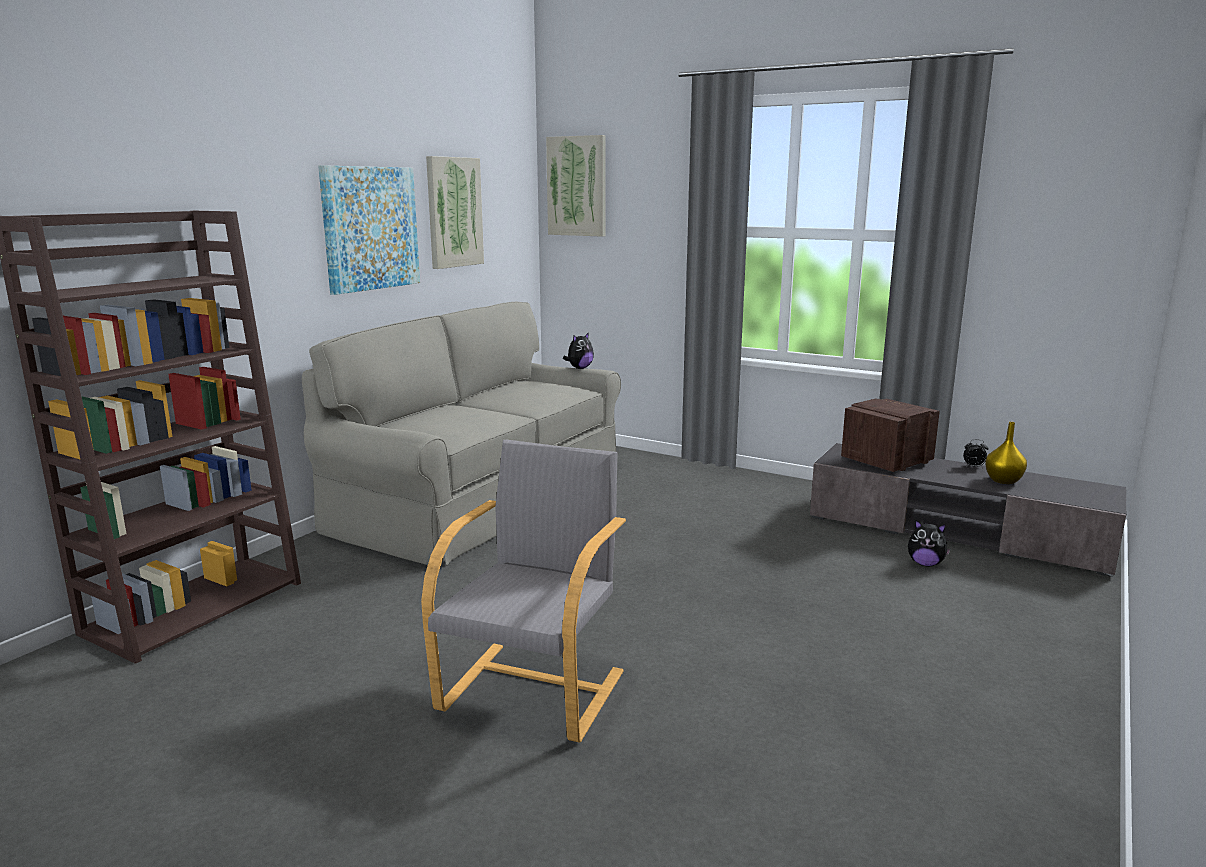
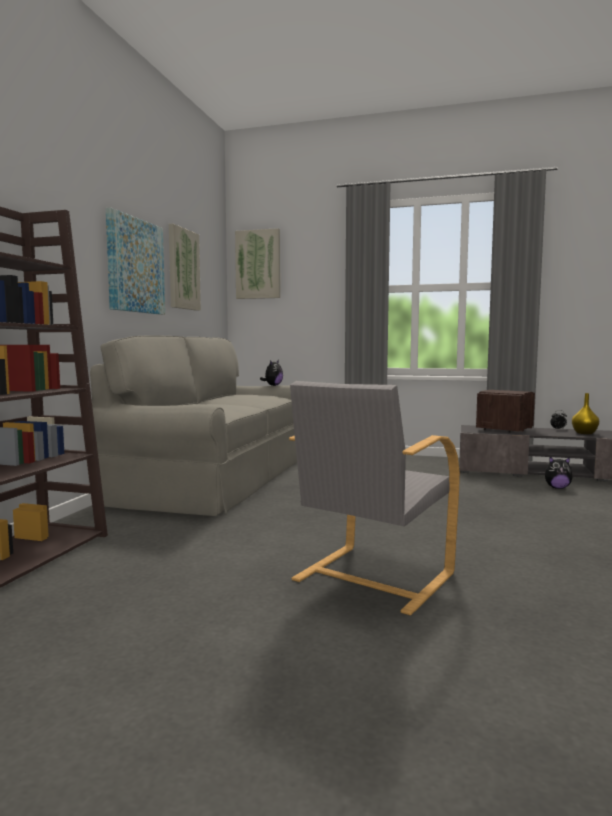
camera: 15 degrees left, 10 degrees down
(534, 689) = (371, 577): grey armchair -> grey armchair turned 150 degrees counterclockwise

